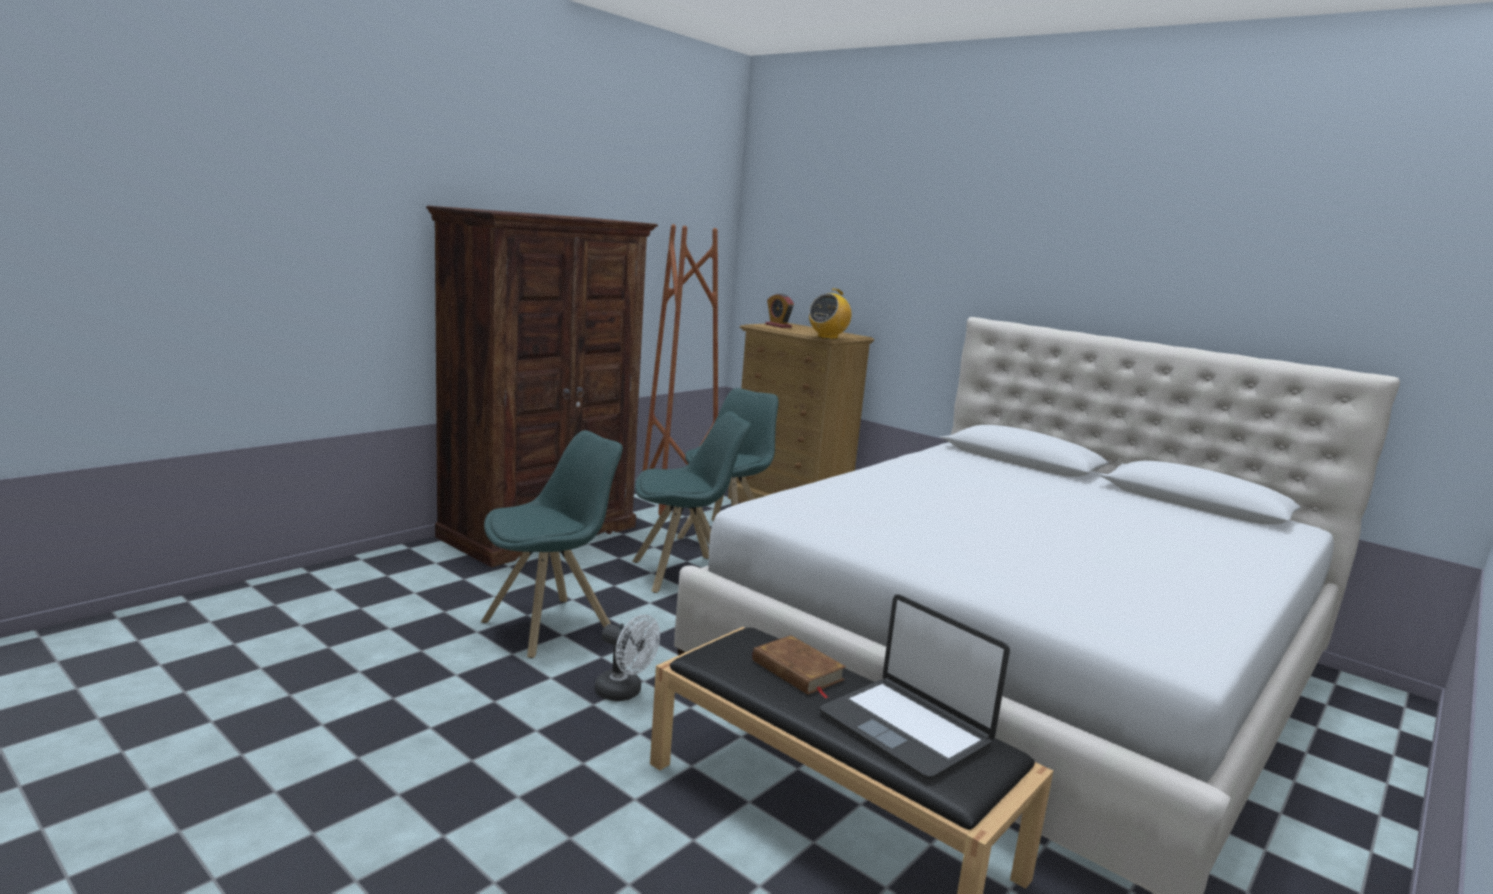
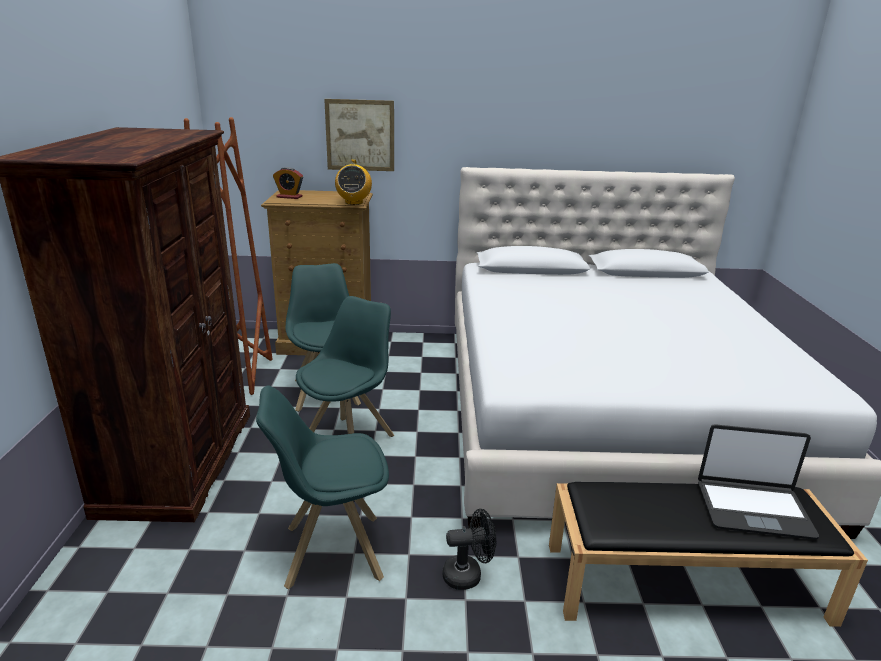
camera: 40 degrees left, 10 degrees up
(549, 626) = (332, 551): turquoise chair -> turquoise chair turned 105 degrees counterclockwise
(624, 693) = (468, 574): white fan -> black fan
(797, 671) = (654, 503): brown book -> none
(872, 270) = (360, 135): none -> picture

